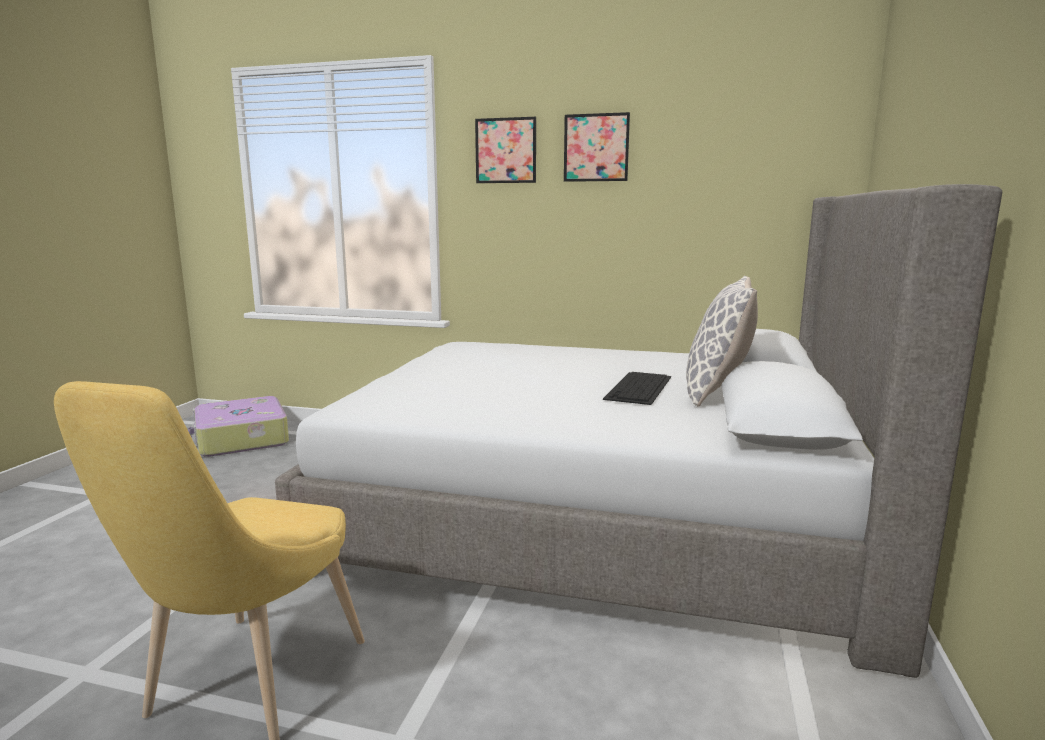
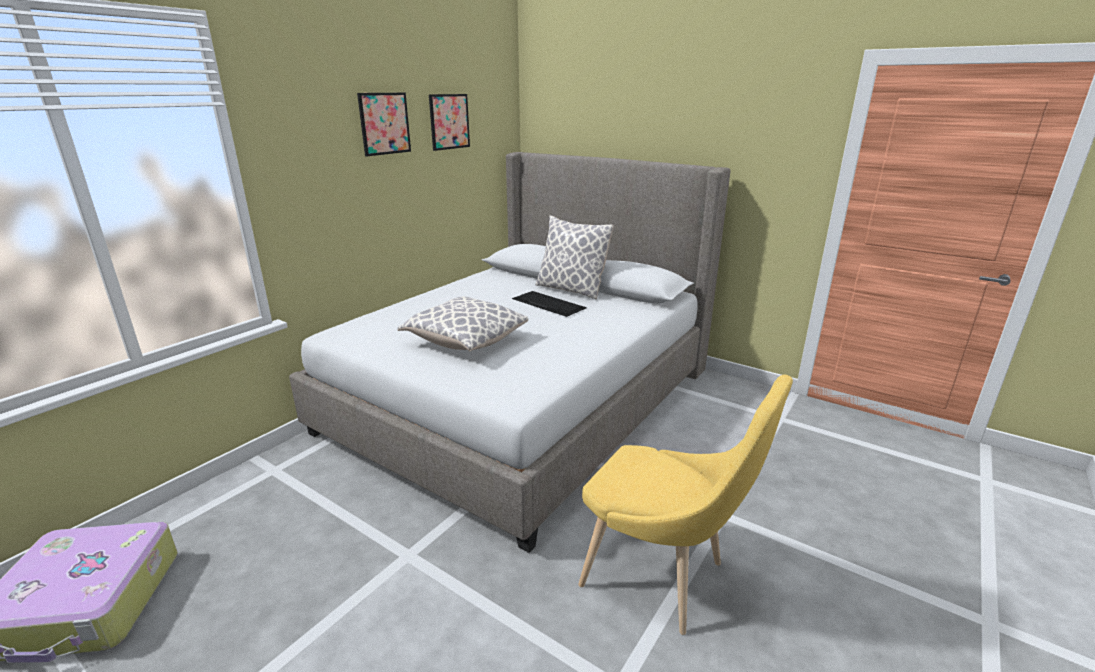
camera: 70 degrees left, 10 degrees up
(478, 375) = (465, 341): none -> pillow
(506, 150) = (310, 129): picture -> picture (449, 121)

